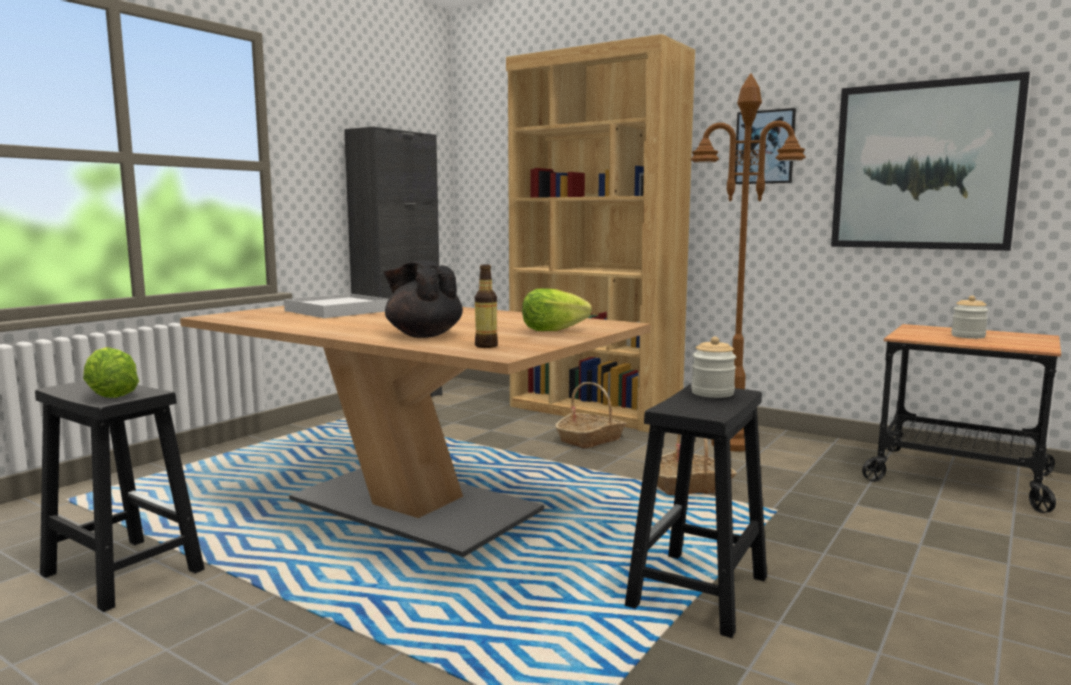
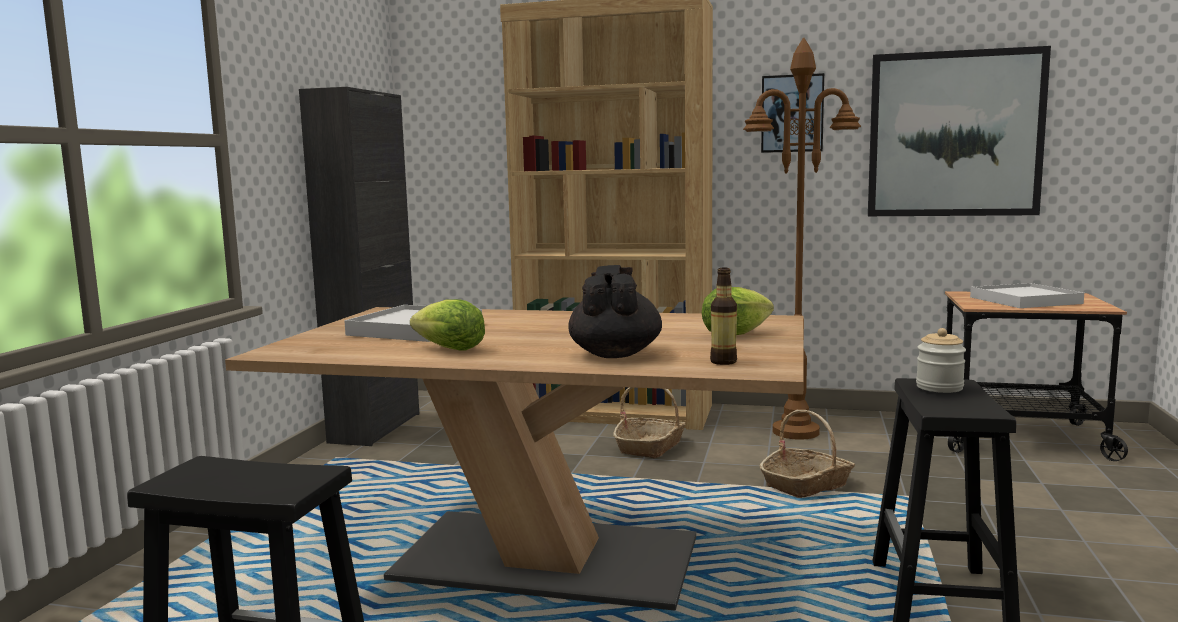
camera: 20 degrees left, 0 degrees up
(110, 395) = (268, 483): lettuce -> lettuce (450, 349)
(423, 335) = (615, 354): black teapot -> black teapot turned 75 degrees clockwise
(968, 336) = (1025, 300): jar -> white tray

